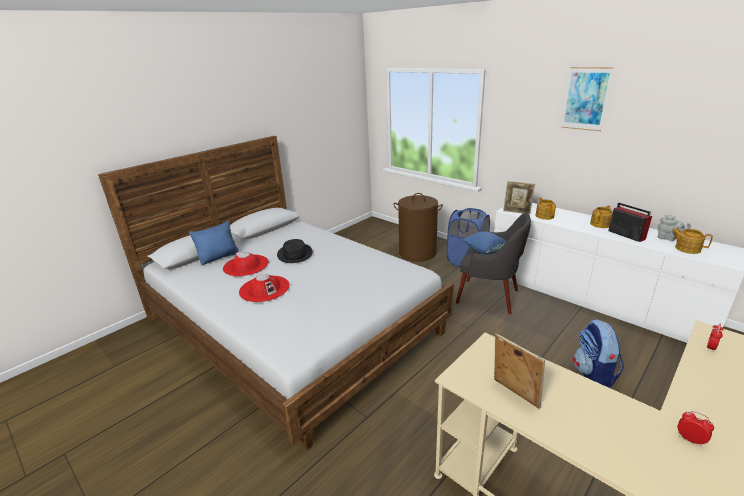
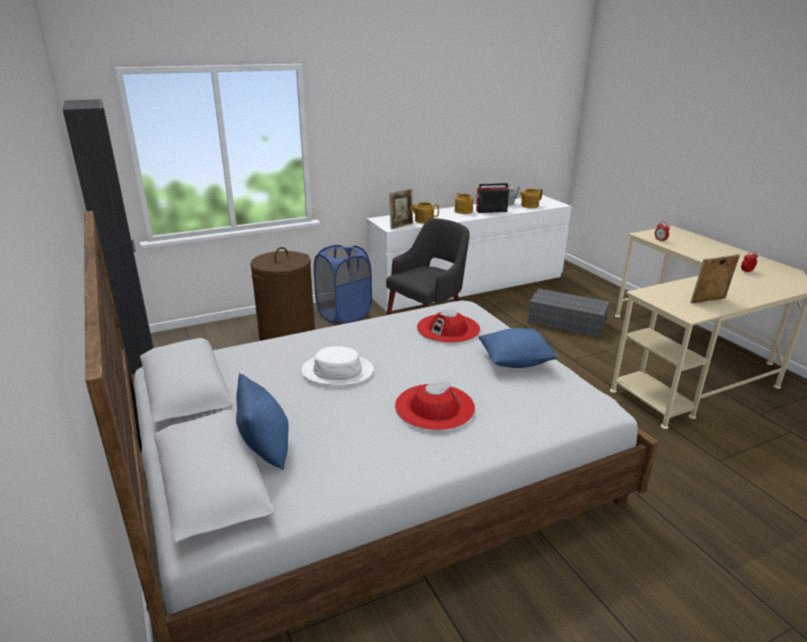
camera: 70 degrees left, 0 degrees up
(246, 265) = (335, 419): red hat -> red hat (448, 328)
(295, 254) = (337, 371): black hat -> white hat
(360, 226) = (139, 356): none -> black wardrobe
(486, 251) = (420, 274): blue pillow -> blue pillow (516, 361)
(585, 99) = (419, 91): picture -> none
(593, 375) = (567, 322): backpack -> grey storage box

